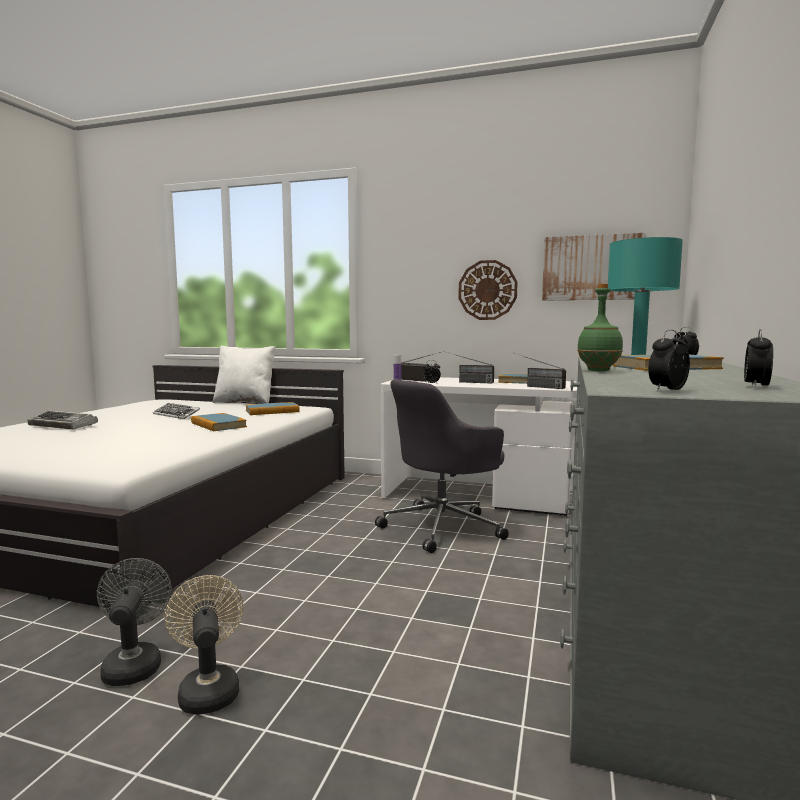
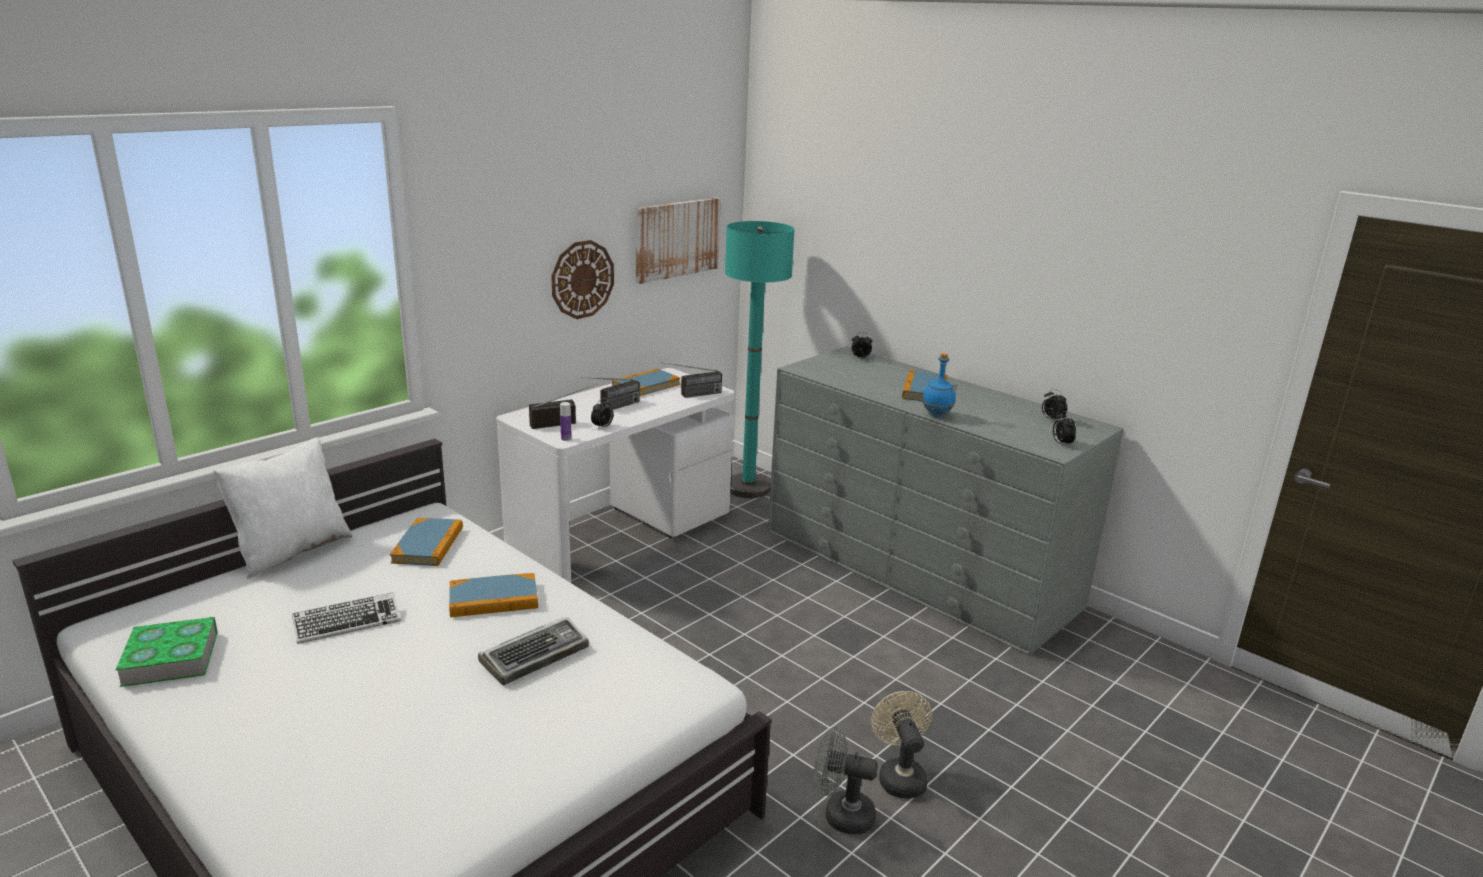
camera: 65 degrees left, 15 degrees up
(64, 425) = (329, 733): keyboard -> keyboard (535, 655)
(134, 407) = (170, 658): none -> book
(208, 689) = (899, 776): beige fan -> beige fan turned 75 degrees clockwise
(443, 527) = (689, 581): grey office chair -> none
(599, 371) = (937, 415): green bottle -> blue bottle

